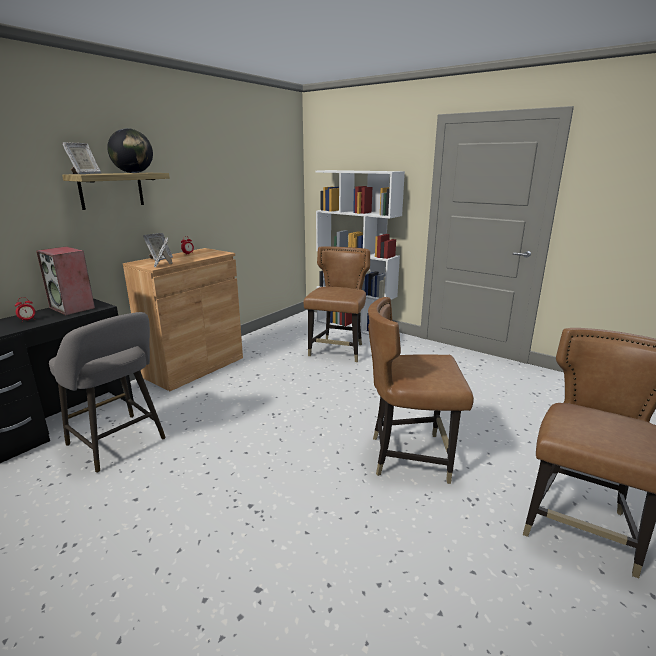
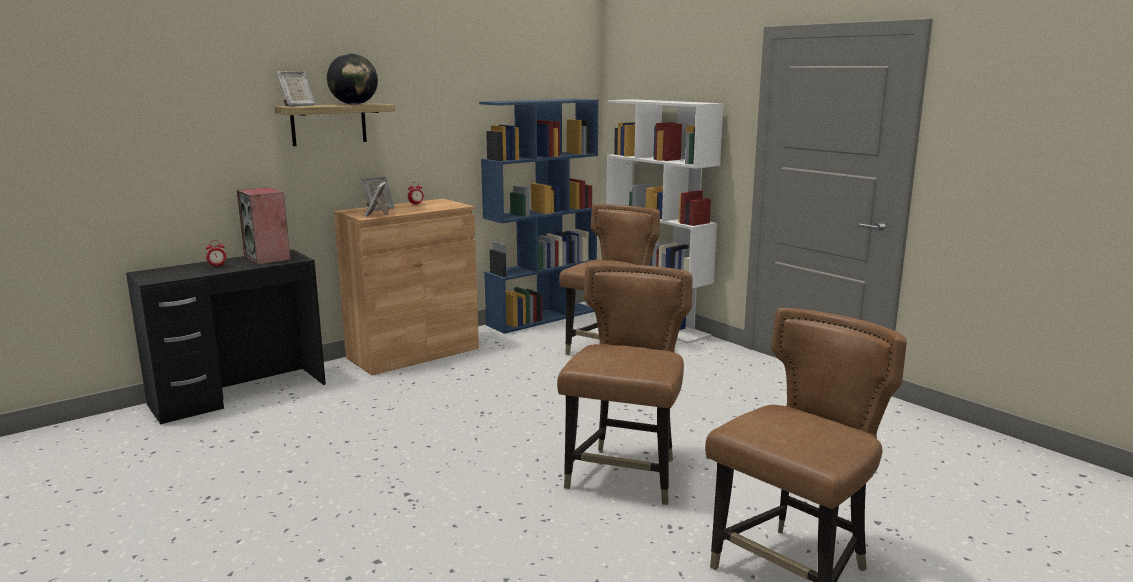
camera: 15 degrees right, 5 degrees down
(119, 444) = (293, 420): grey stool -> none
(276, 328) = (542, 317): none -> blue bookcase
(409, 456) = (625, 475): brown chair -> brown chair turned 90 degrees clockwise

